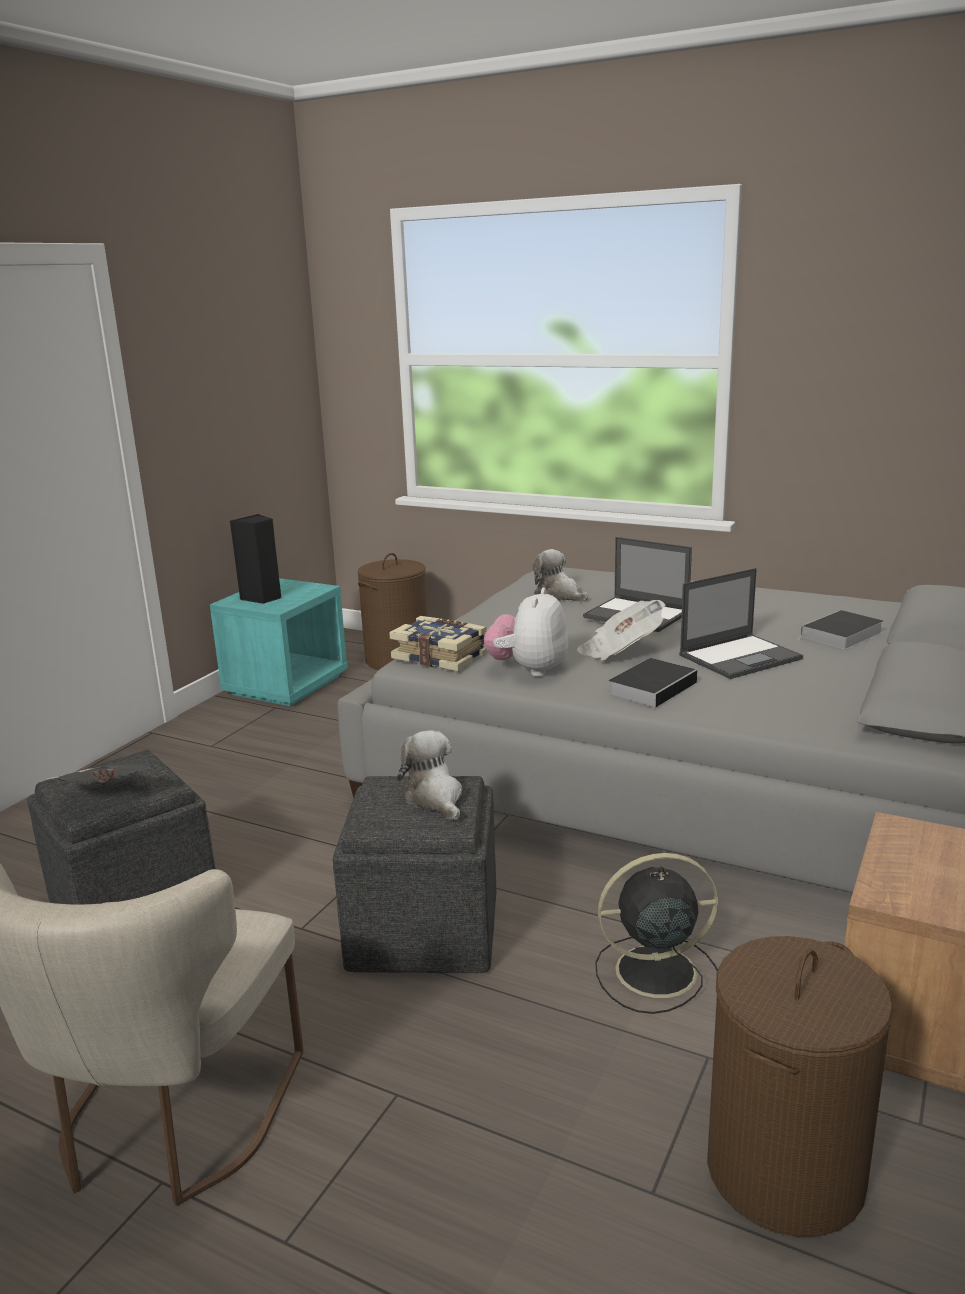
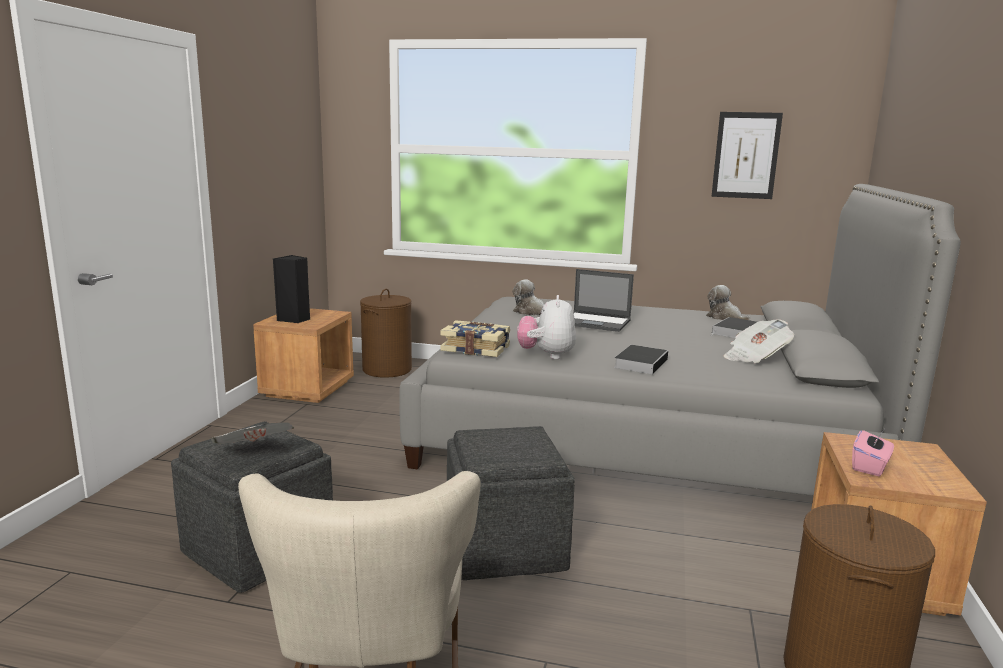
camera: 15 degrees left, 5 degrees down
(286, 685) = (307, 388): turquoise nightstand -> brown nightstand
(435, 798) = (520, 441): plush toy -> plush toy (725, 318)
(620, 651) = (601, 343): newspaper -> newspaper (755, 357)
(652, 972) = (682, 559): black fan -> none
(741, 657) = (683, 345): laptop -> none
(895, 357) = (746, 155): none -> picture
(903, 876) = (870, 466): none -> pink tissue box

